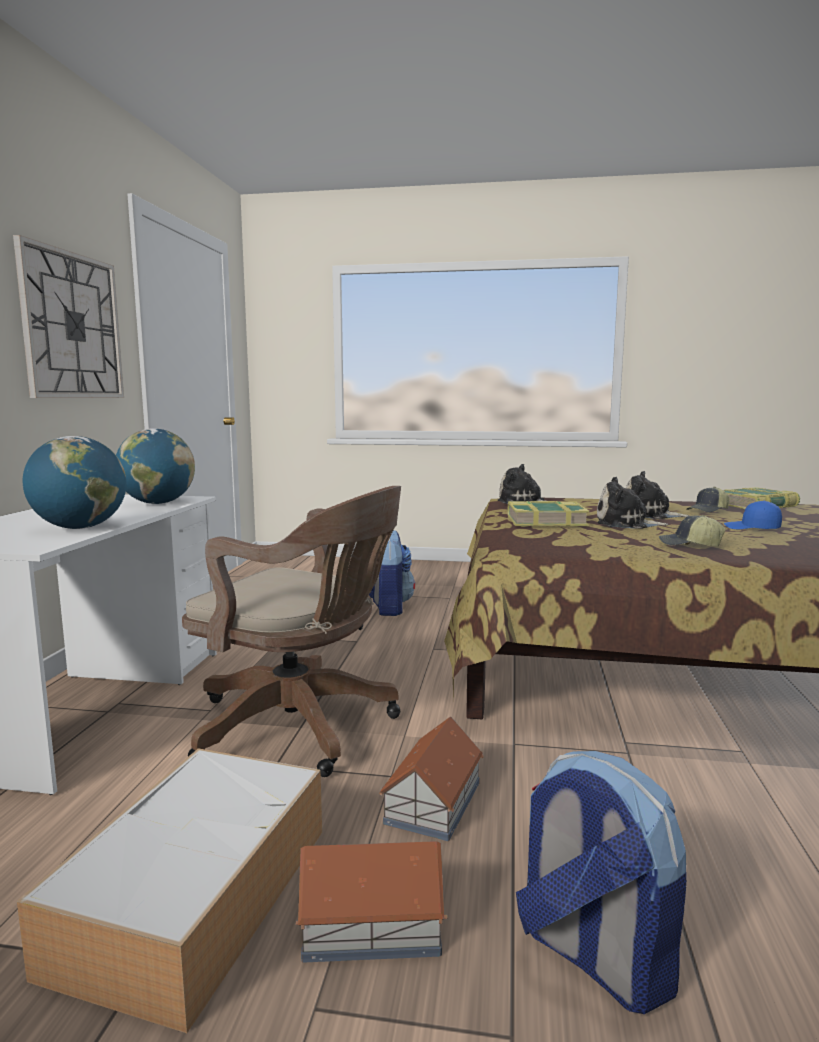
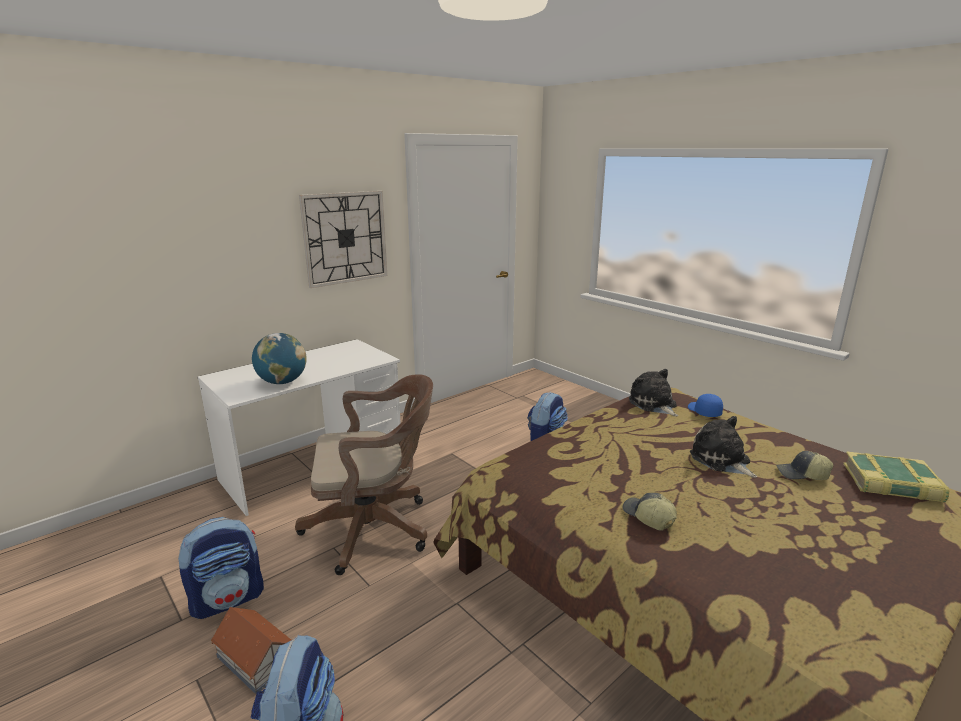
camera: 40 degrees right, 10 degrees up
(158, 503) = (358, 361): globe -> none
(197, 893) = (228, 599): storage box -> backpack
(302, 727) = (375, 528): brown office chair -> brown office chair turned 75 degrees counterclockwise
(432, 802) = (363, 614): toy house -> none
(546, 521) = (607, 439): book -> none
(625, 524) = (664, 466): plush toy -> none
(752, 528) = (774, 518): blue cap -> blue cap (703, 411)

